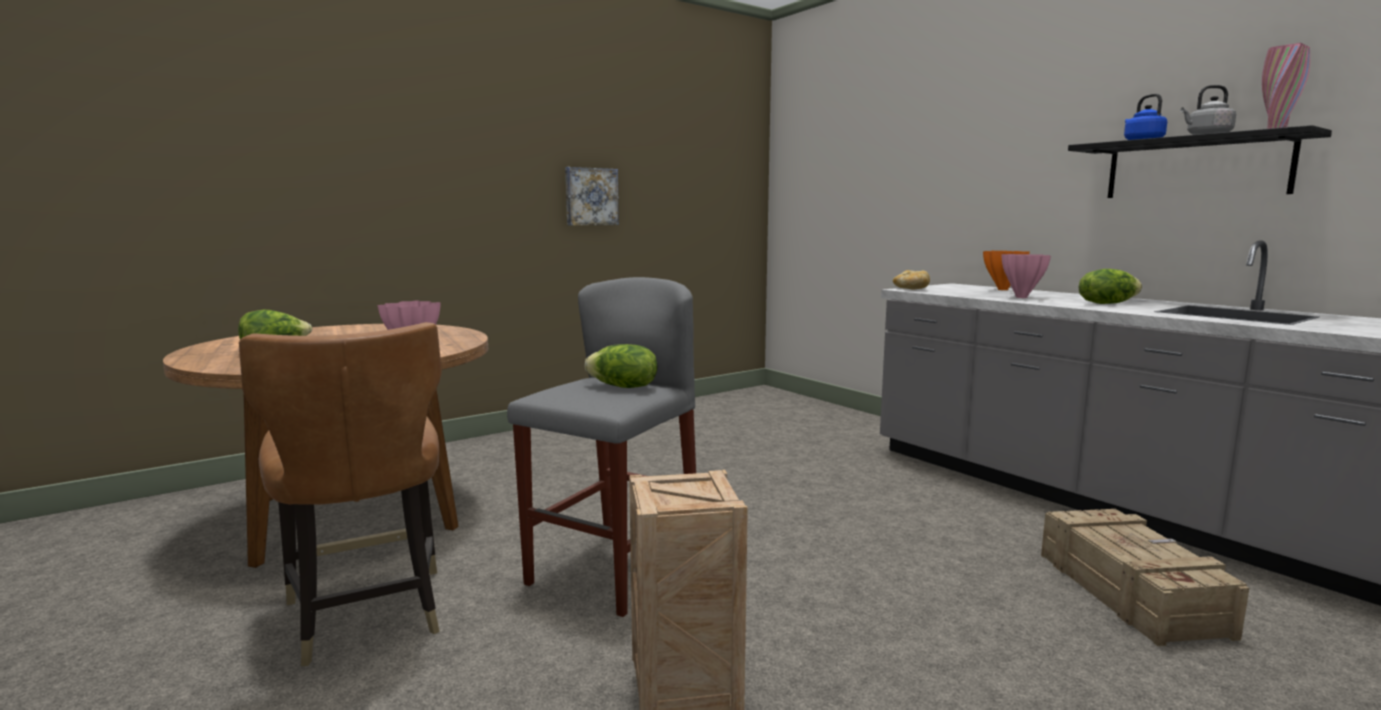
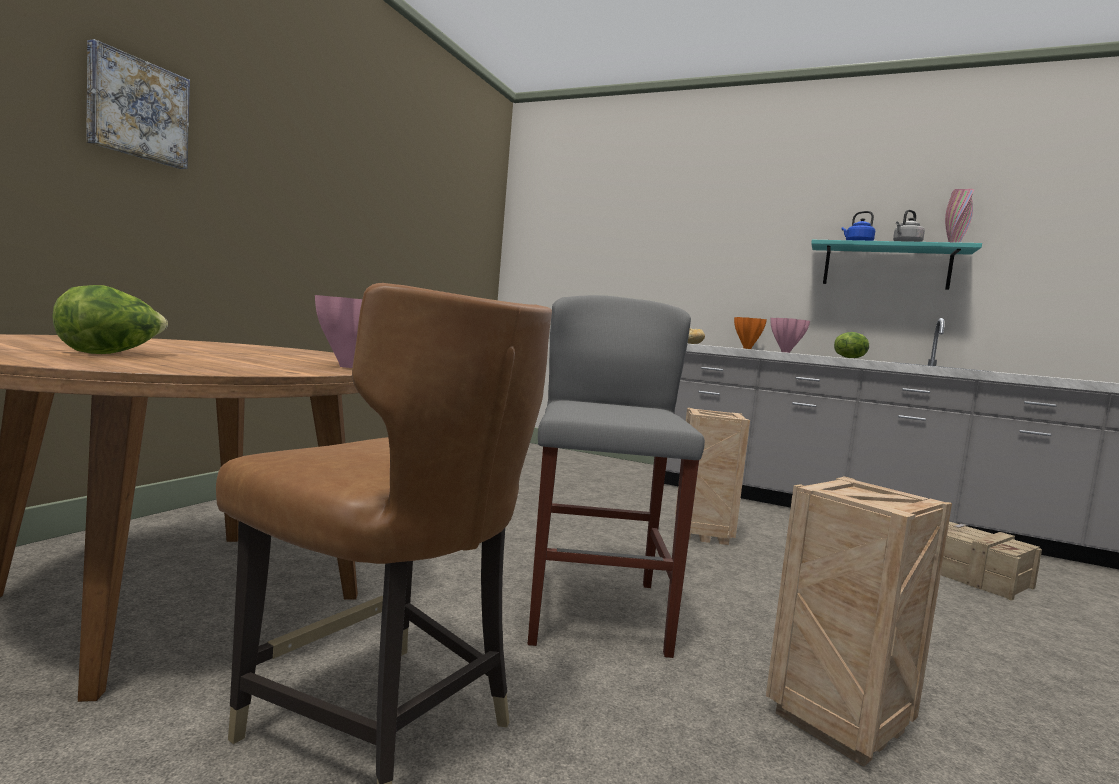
camera: 30 degrees left, 5 degrees down
(591, 196) = (374, 228): picture -> picture (137, 109)
(623, 387) = (630, 407): lettuce -> none
(844, 512) = (704, 534): none -> crate
(1196, 168) = (886, 267): black shelf -> turquoise shelf

